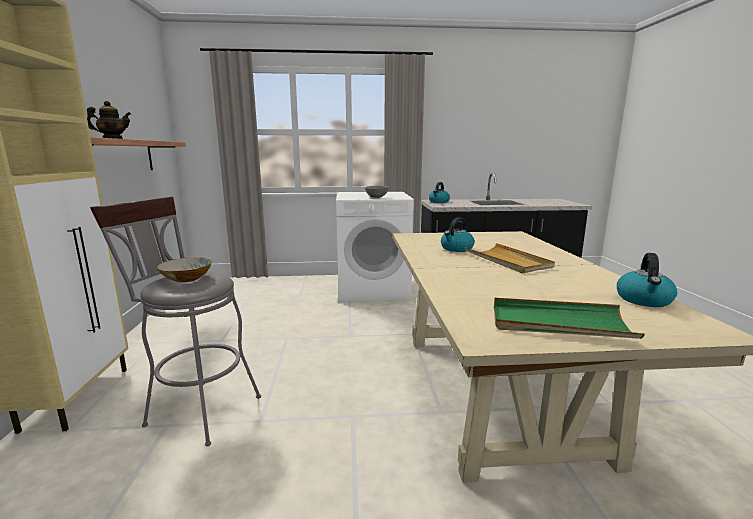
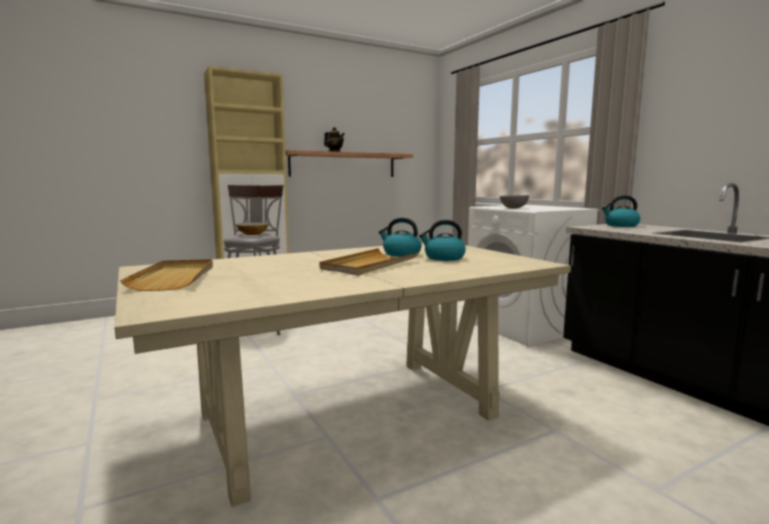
camera: 65 degrees right, 5 degrees down
(558, 323) = (175, 278): green tray -> beige tray
(644, 300) = (248, 297): kettle -> kettle (443, 258)

